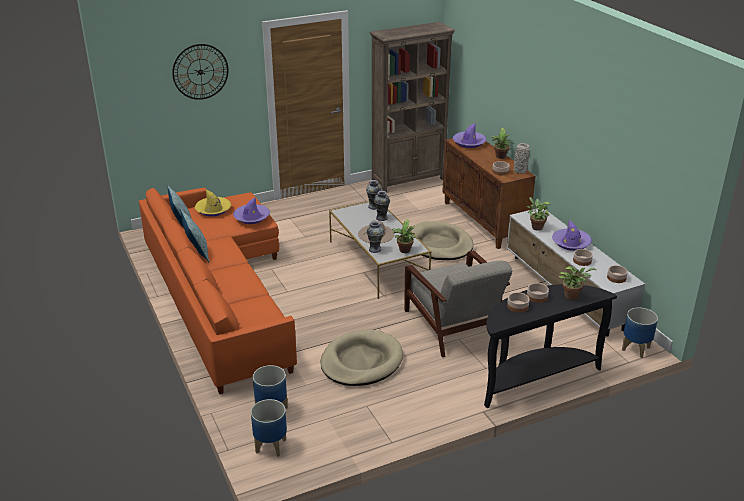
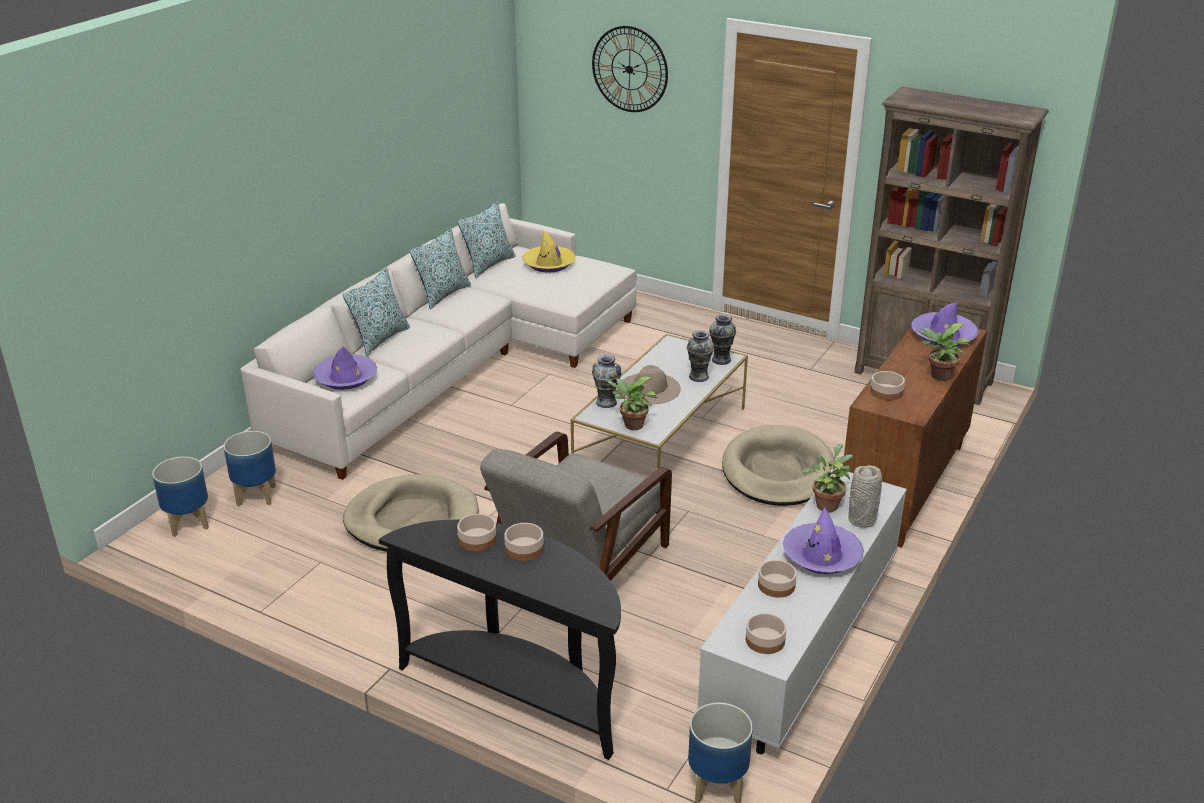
camera: 55 degrees right, 0 degrees up
(219, 292) = (457, 364): orange sofa -> white sofa
(222, 289) = (380, 339): none -> pillow
(251, 217) = (563, 292): purple hat -> purple hat (345, 378)
(520, 171) = (917, 408): grey vase -> grey vase (862, 520)
(572, 295) = (565, 582): potted plant -> none

